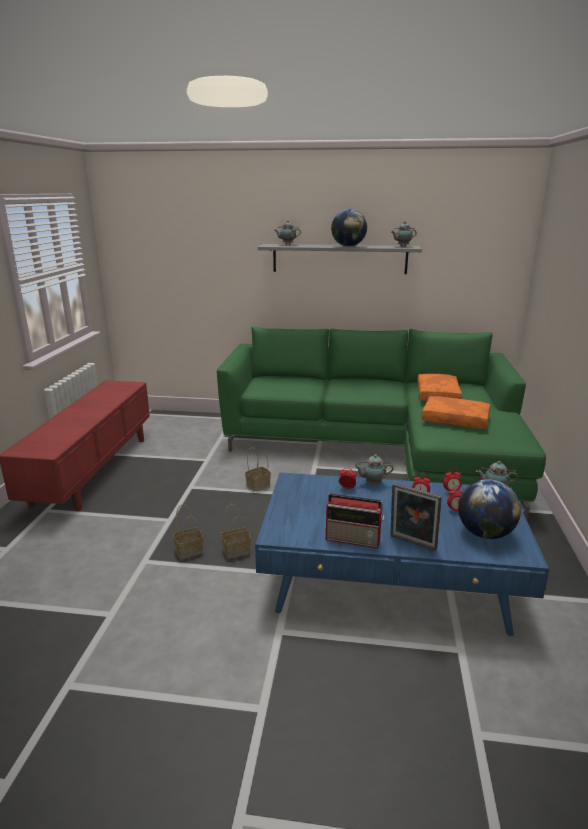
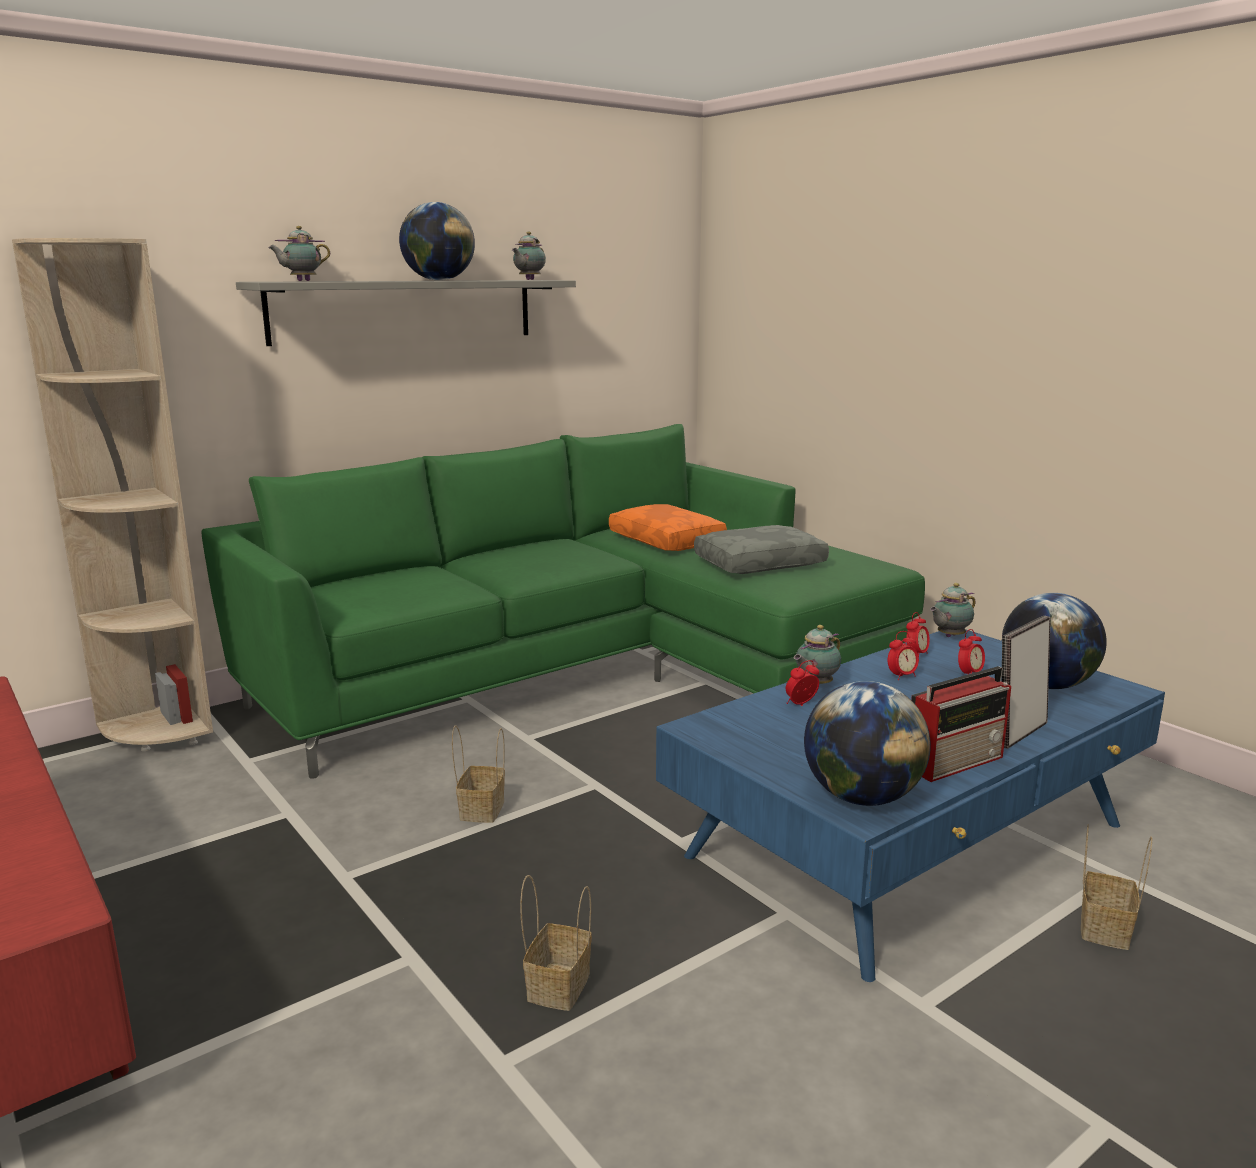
camera: 45 degrees left, 5 degrees down
(210, 420) = (159, 738): none -> beige bookcase
(237, 550) = (641, 931): basket -> basket (1103, 927)
(288, 530) = (861, 797): none -> globe
(412, 544) = (1018, 733): picture frame -> picture frame turned 150 degrees clockwise
(455, 419) = (759, 563): orange pillow -> grey pillow

